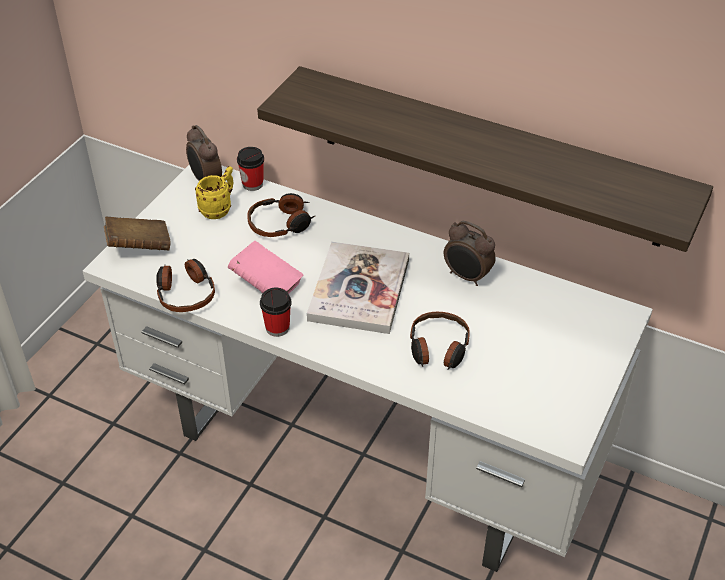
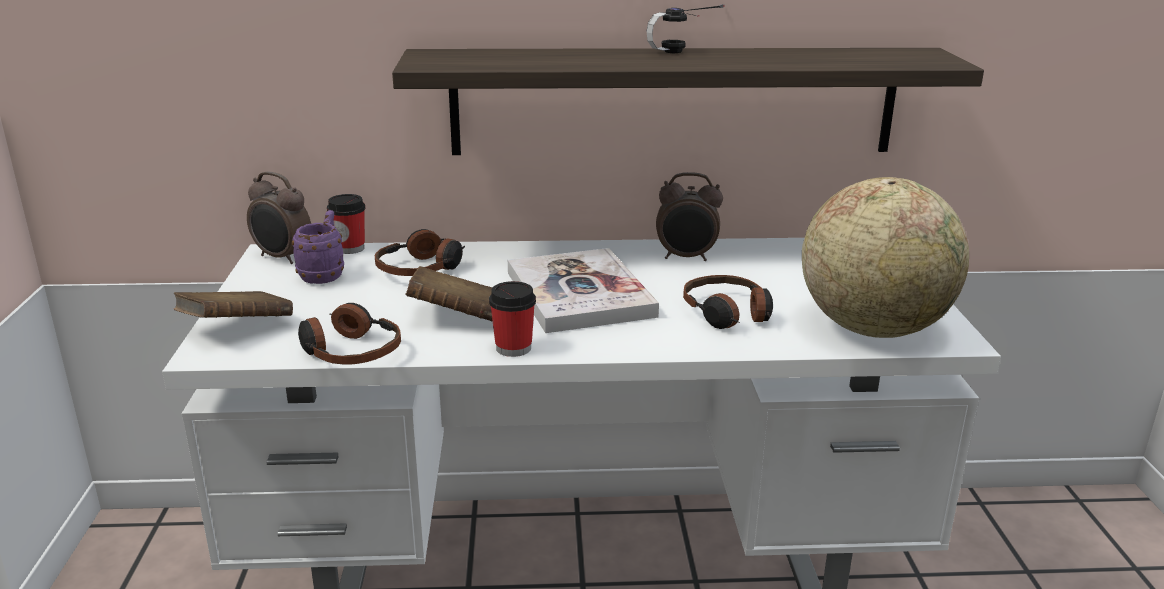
camera: 30 degrees left, 20 degrees down
(219, 208) = (324, 274): yellow mug -> purple mug
(266, 284) = (457, 317): pink book -> brown book
(492, 135) = (691, 52): none -> headphones
(523, 403) = (873, 328): none -> globe

